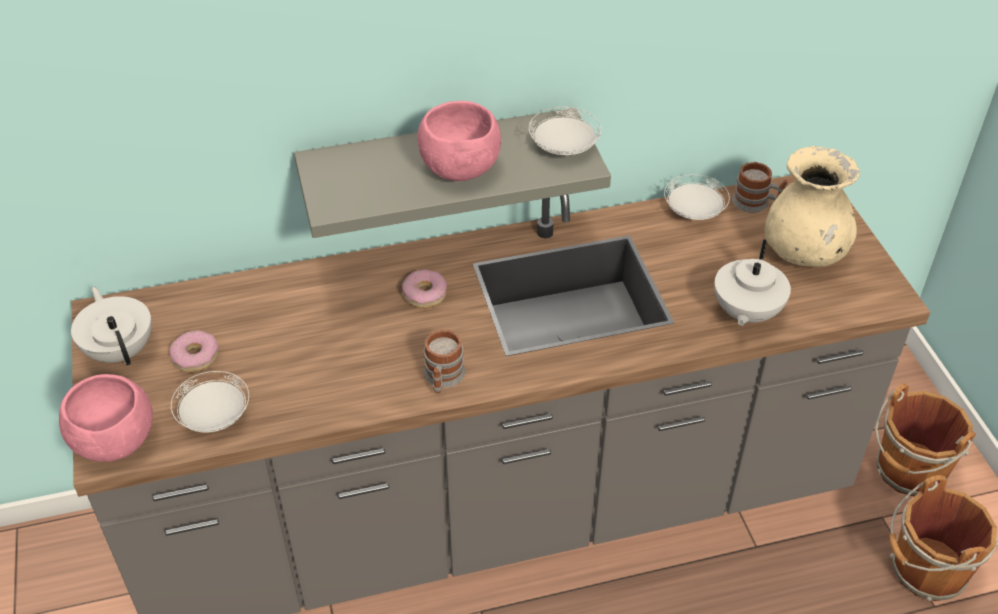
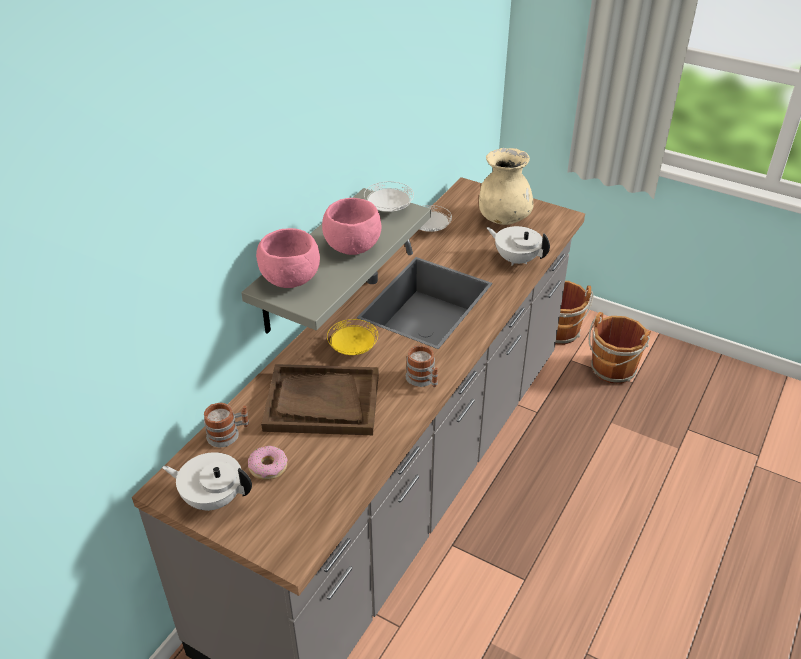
camera: 45 degrees left, 5 degrees down
(114, 443) = (289, 546): pink bowl -> pink bowl (290, 280)
(214, 416) = (328, 487): white plate -> none
(320, 329) = (322, 402): none -> brown tray
(424, 294) = (353, 348): donut -> yellow plate
(745, 313) = (516, 259): white teapot -> white teapot turned 150 degrees clockwise
(756, 203) = (452, 209): mug -> mug (228, 434)

